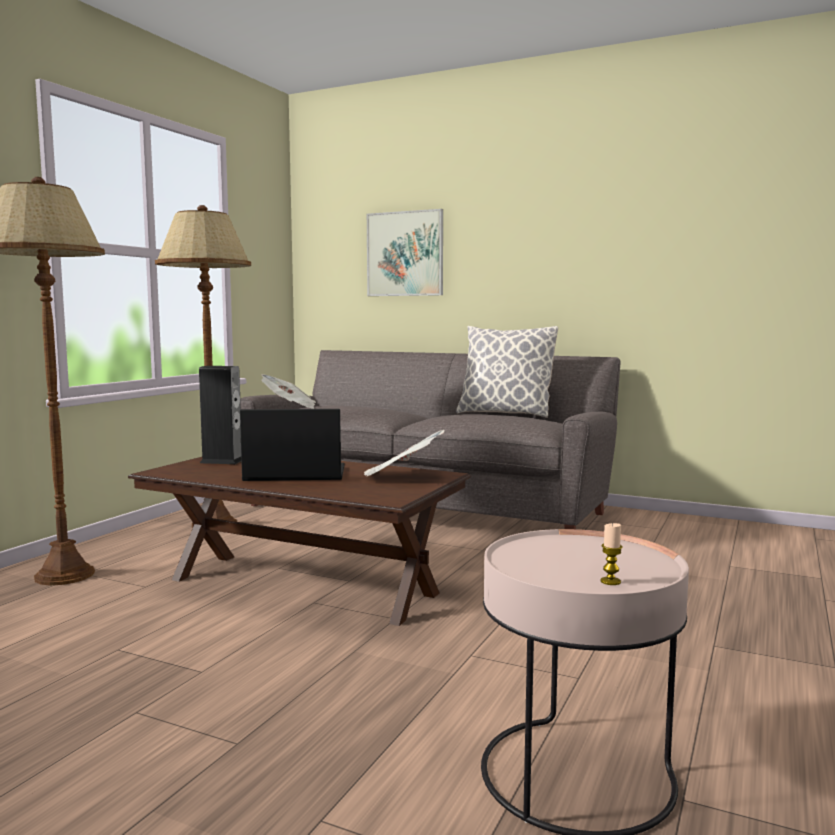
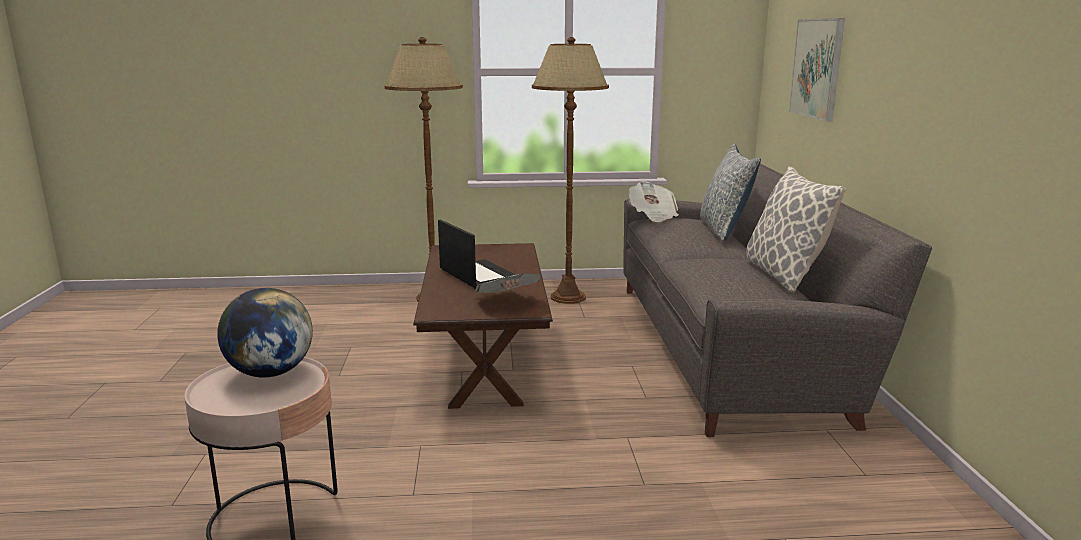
camera: 60 degrees right, 10 degrees up
(222, 461) = (492, 251): speaker -> none
(370, 406) = (724, 230): none -> pillow
(546, 553) = (270, 373): none -> globe
(610, 581) = (216, 397): candle -> none

